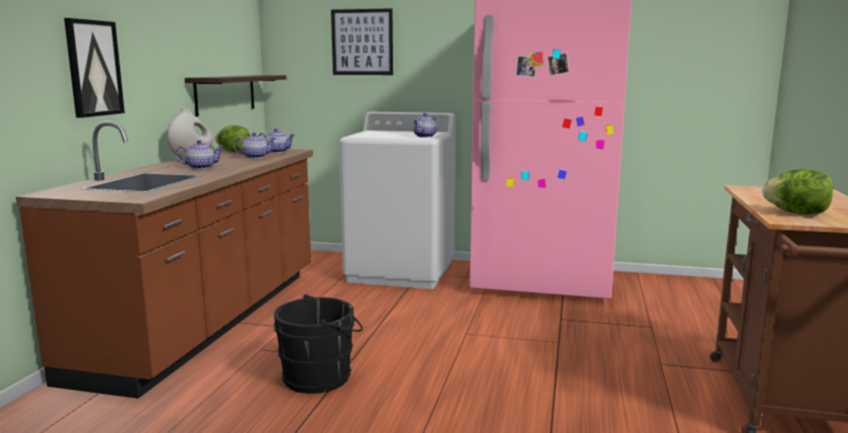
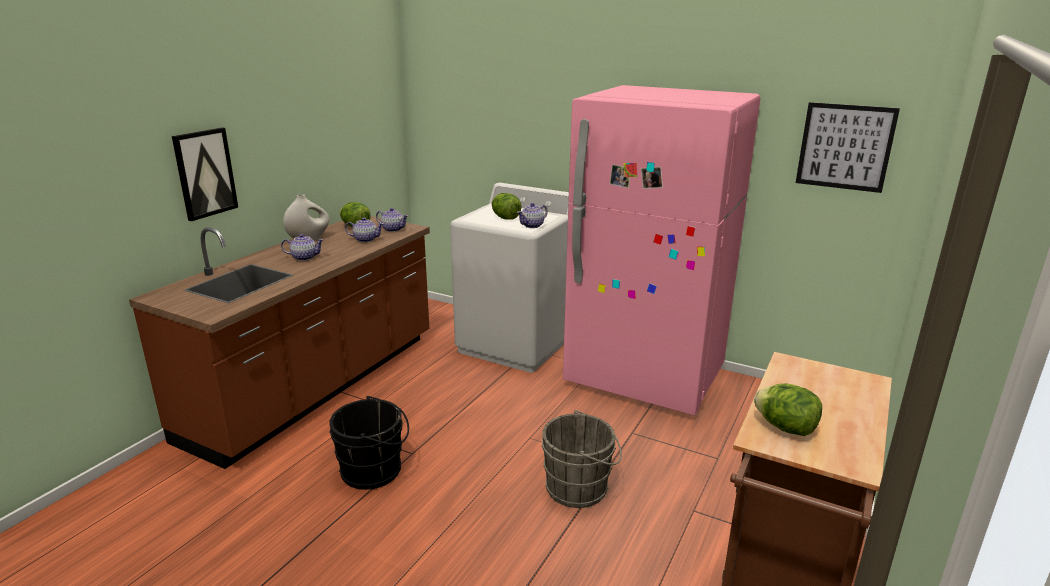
camera: 15 degrees right, 10 degrees up
(225, 94) = (358, 163): shelf -> none
(362, 42) = (494, 111): picture -> picture (845, 147)
(393, 134) = (505, 218): none -> lettuce
(544, 362) = (580, 488): none -> grey bucket

